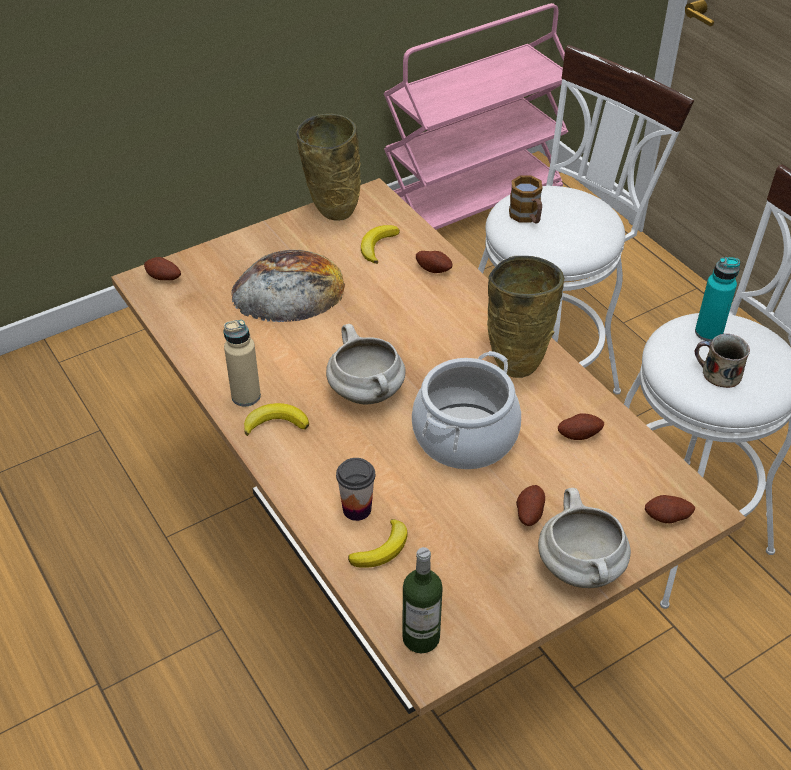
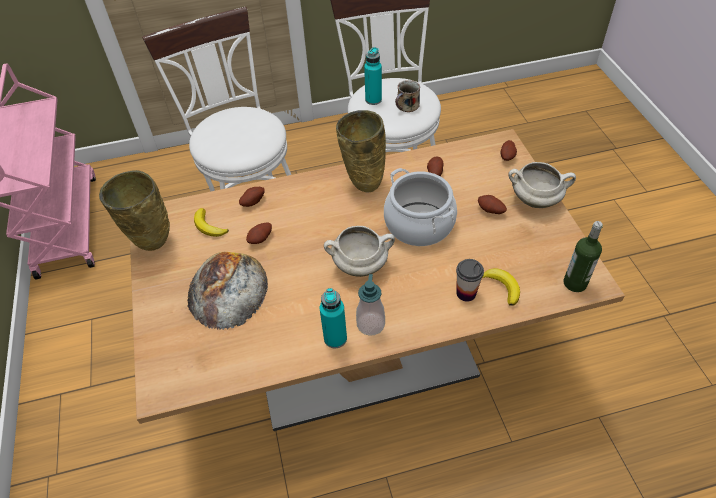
camera: 70 degrees left, 5 degrees up
(163, 278) = (165, 376): potato -> potato (261, 239)
(246, 396) = (335, 338): beige bottle -> turquoise bottle
(276, 423) = (370, 324): banana -> soap dispenser
(527, 217) = (227, 143): mug -> none

